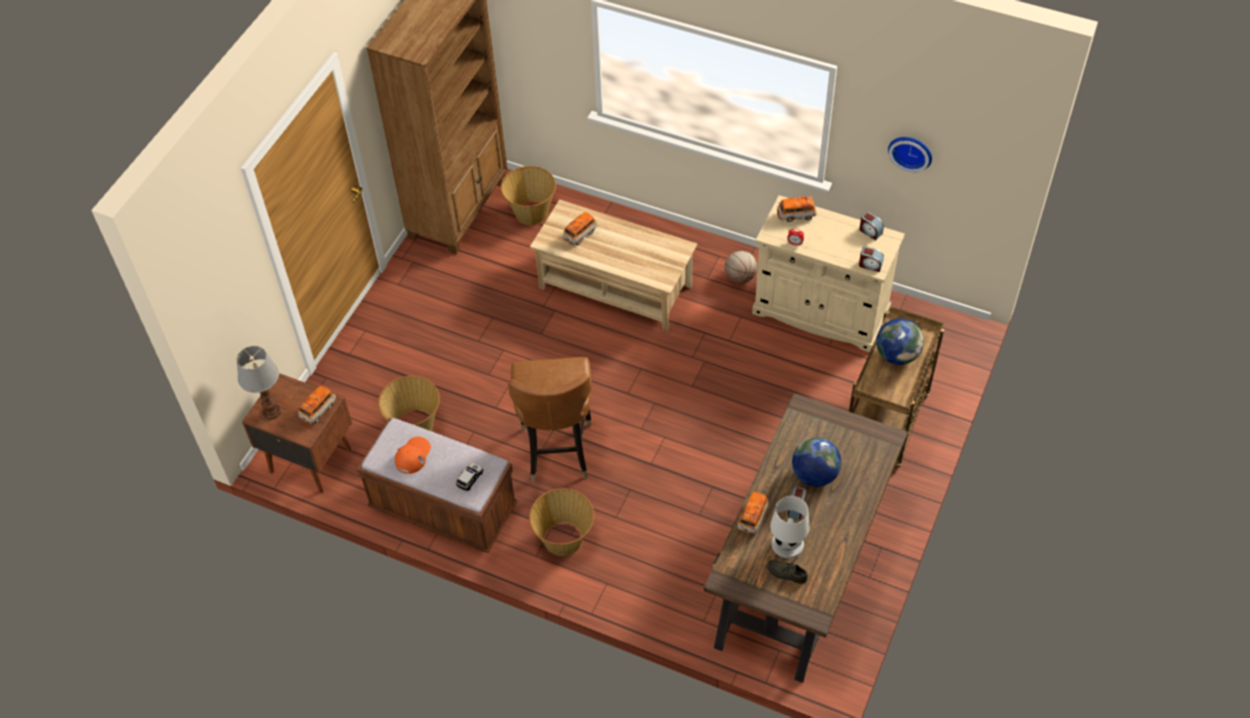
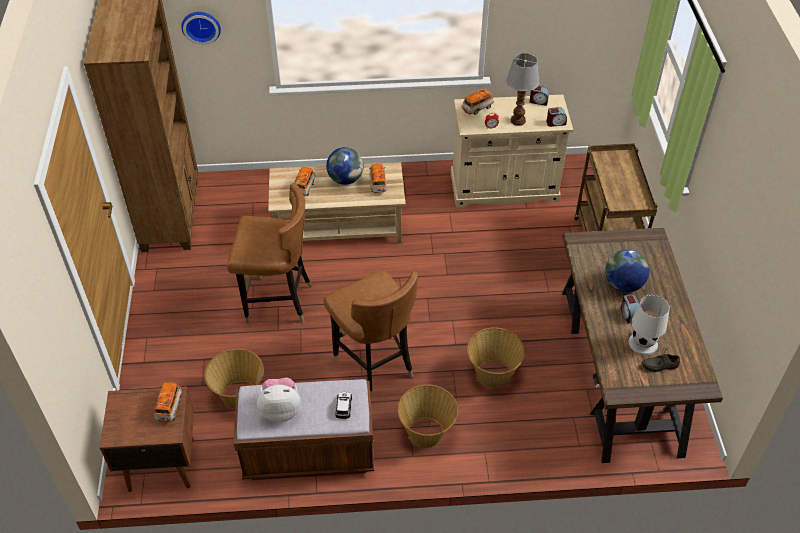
camera: 30 degrees left, 5 degrees down
(271, 412) = (124, 427): table lamp -> table lamp (518, 121)
(413, 456) = (280, 410): orange cap -> plush toy
(505, 345) = (277, 302): none -> brown chair
(531, 212) = (234, 197): basket -> basket (492, 373)
(740, 277) = (429, 185): basketball -> none
(752, 518) = (603, 335): toy car -> toy car (378, 184)
(897, 355) = (616, 178): globe -> globe (345, 179)
(911, 151) = (557, 21): wall clock -> wall clock (201, 26)

